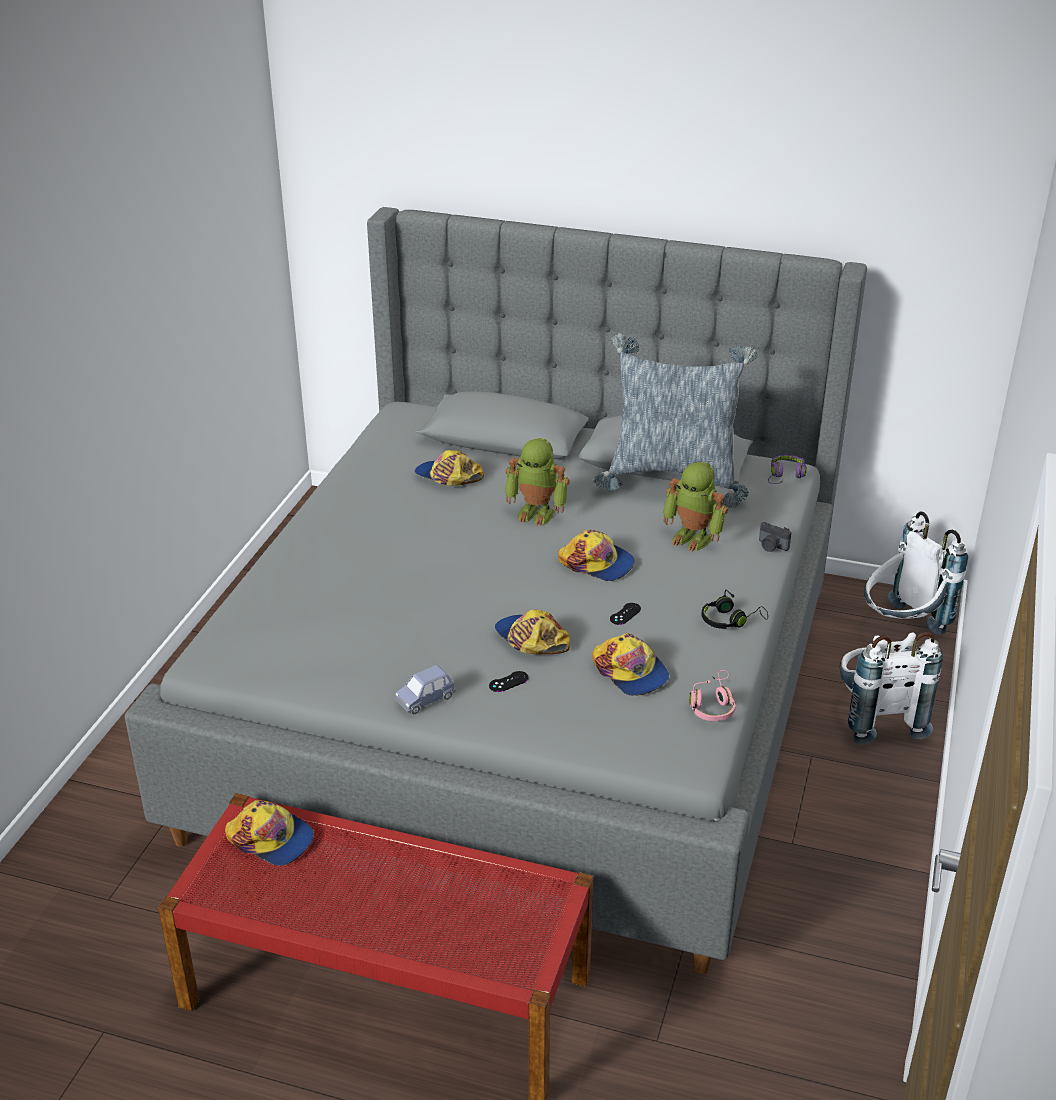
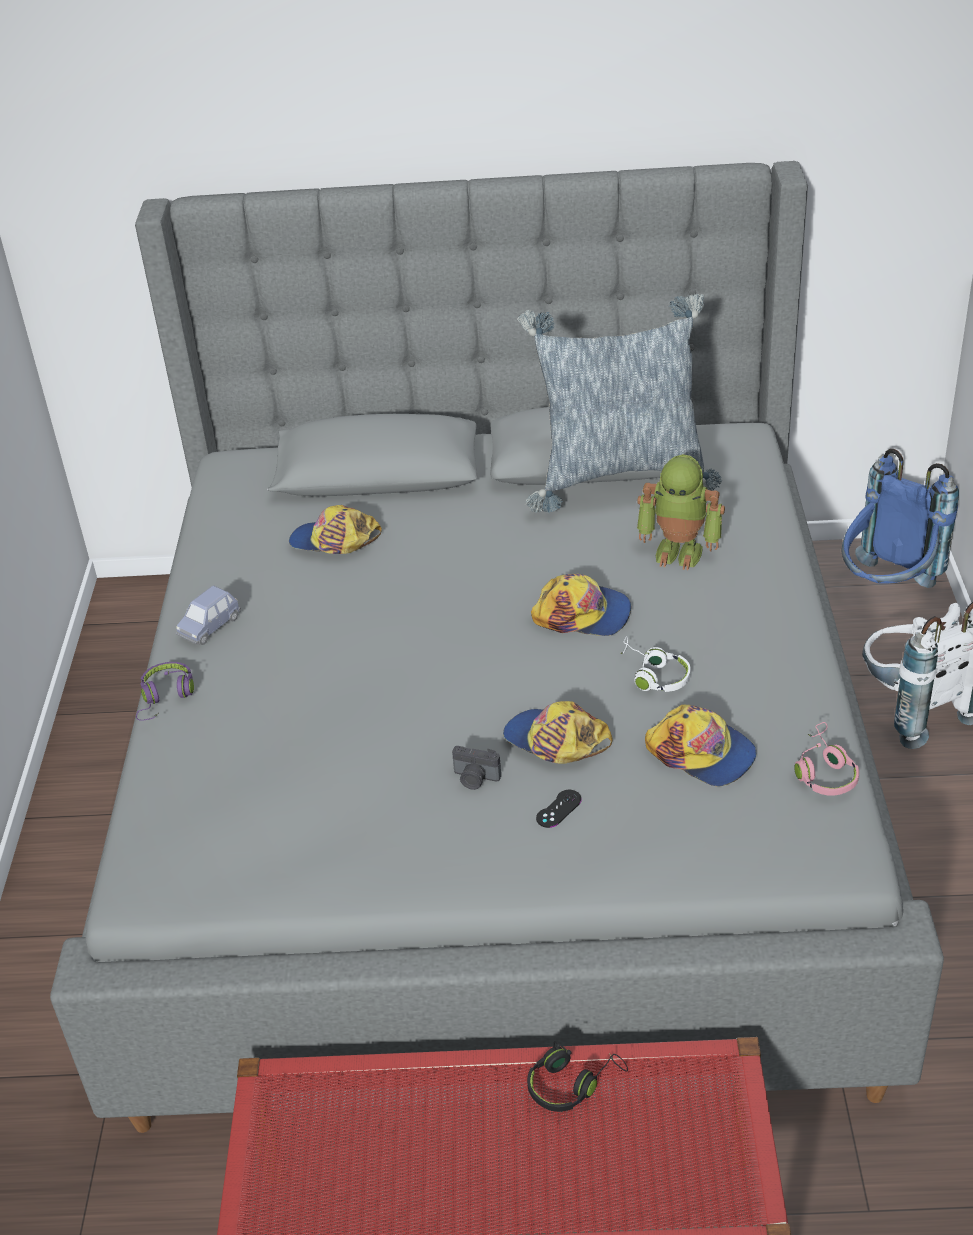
camera: 15 degrees left, 5 degrees up
(271, 839) = (320, 1113): cap -> none
(425, 700) = (465, 865): blue toy car -> blue toy car (210, 627)
(537, 513) = (472, 564): toy robot -> none
(625, 614) = (653, 675): black game controller -> white headphones
(730, 620) = (783, 650): black headphones -> black headphones (572, 1083)
(771, 546) = (777, 540): camera -> camera (475, 779)
(785, 475) = (743, 443): purple headphones -> purple headphones (166, 697)
(901, 628) = (886, 590): white backpack -> blue backpack

